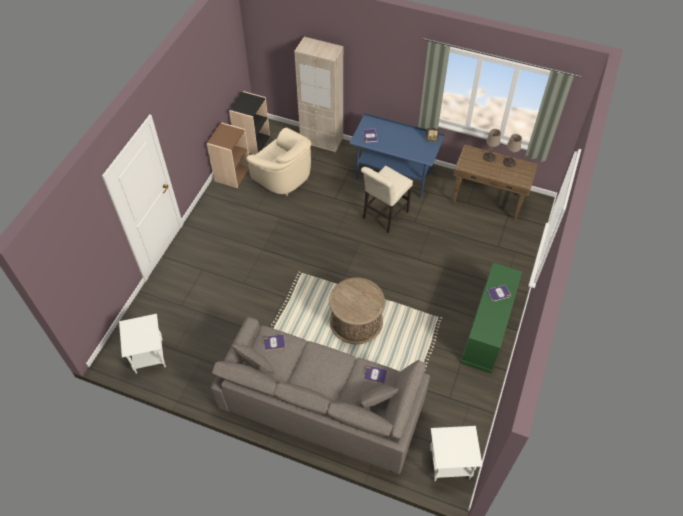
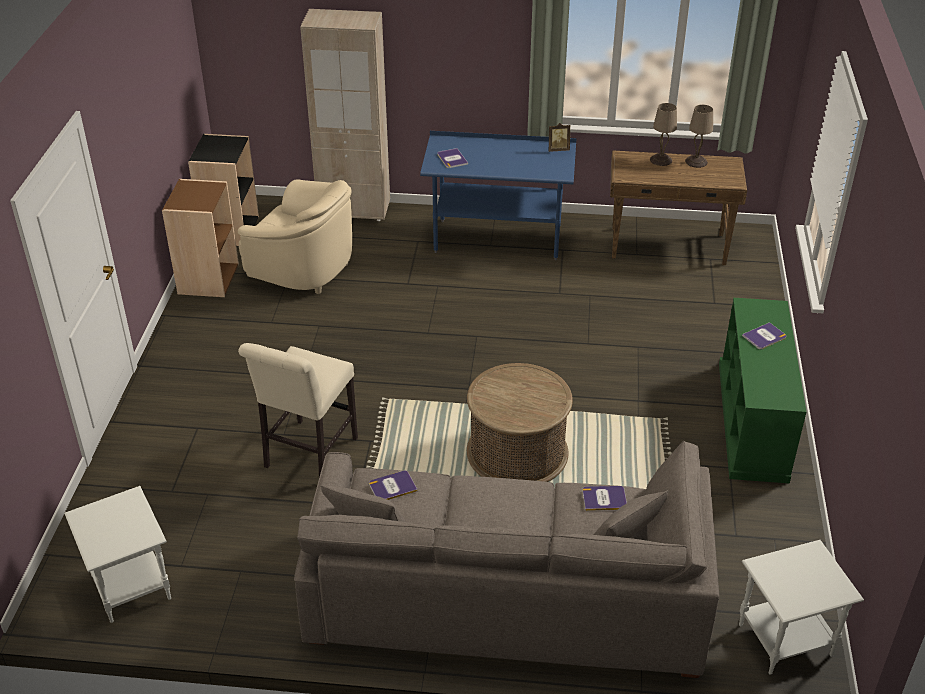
camera: 15 degrees left, 15 degrees down
(383, 216) = (503, 294): beige stool -> beige stool (307, 456)

